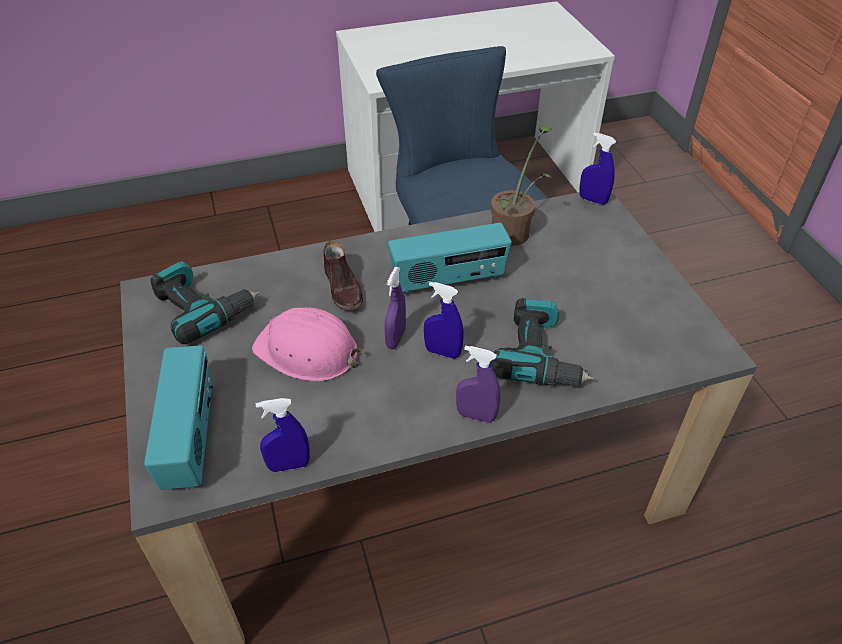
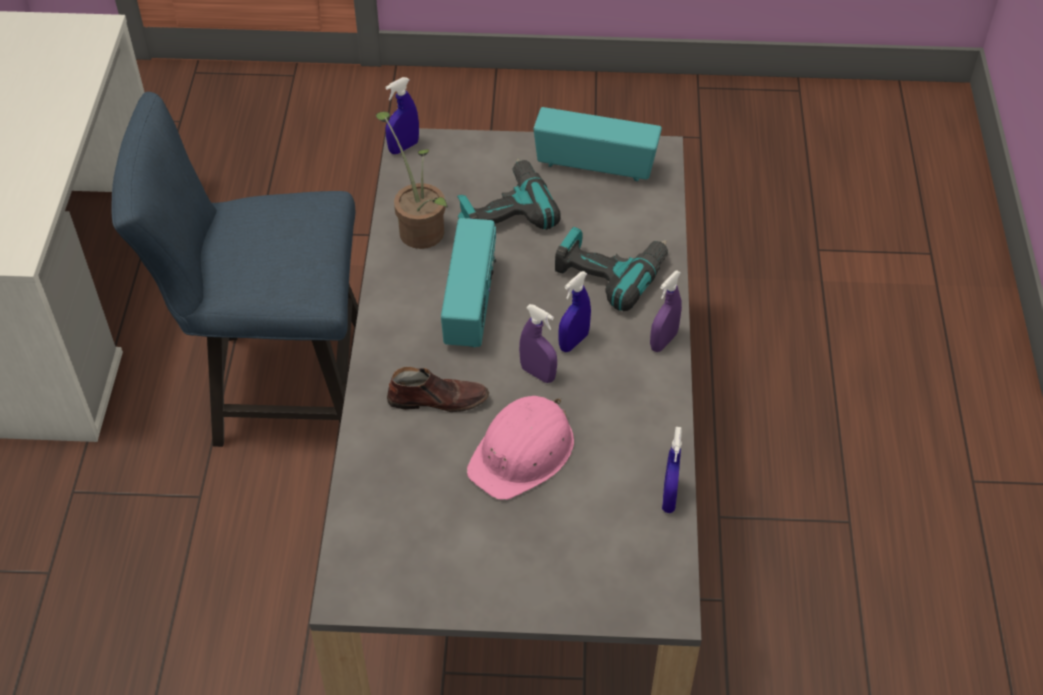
camera: 70 degrees left, 5 degrees up
(191, 438) = (604, 575): radio -> radio (595, 165)
(203, 308) = (408, 538): power drill -> power drill (504, 211)

